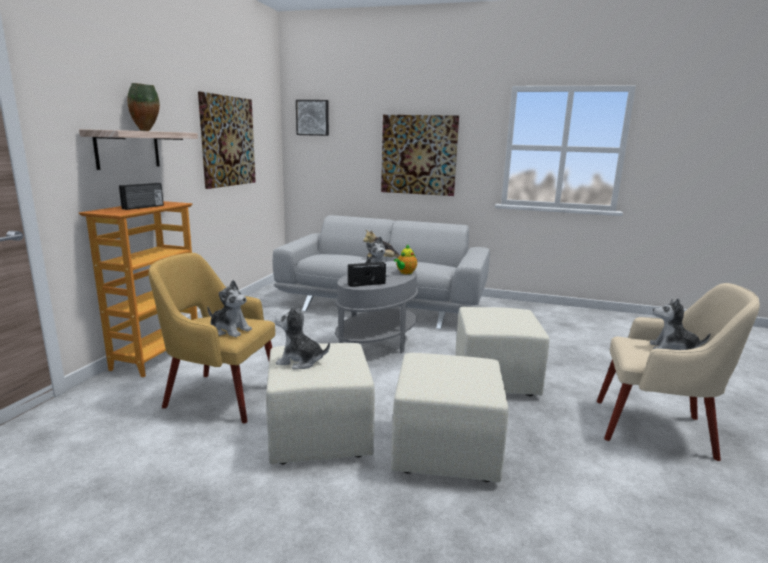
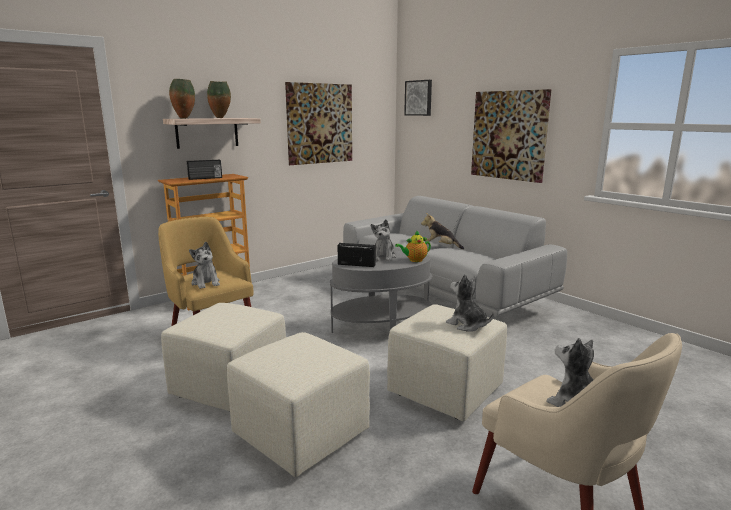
camera: 35 degrees right, 0 degrees up
(113, 129) = (184, 118): none -> vase
(300, 361) = (209, 316): plush toy -> plush toy (467, 325)

